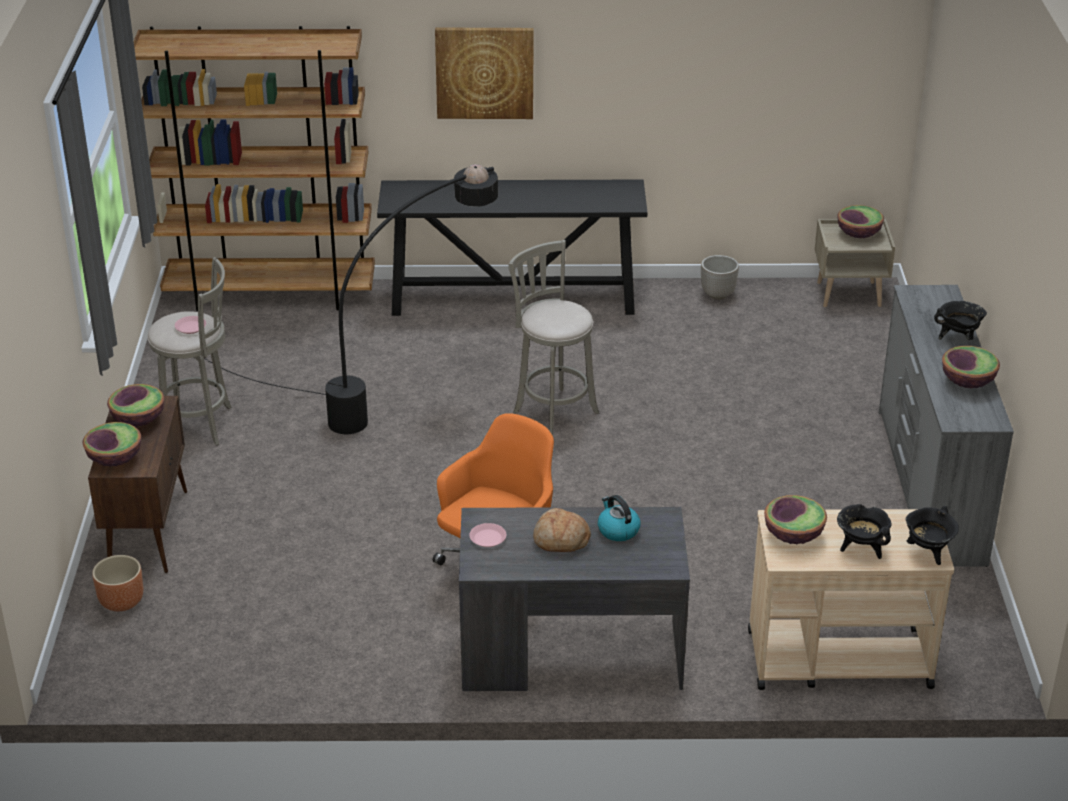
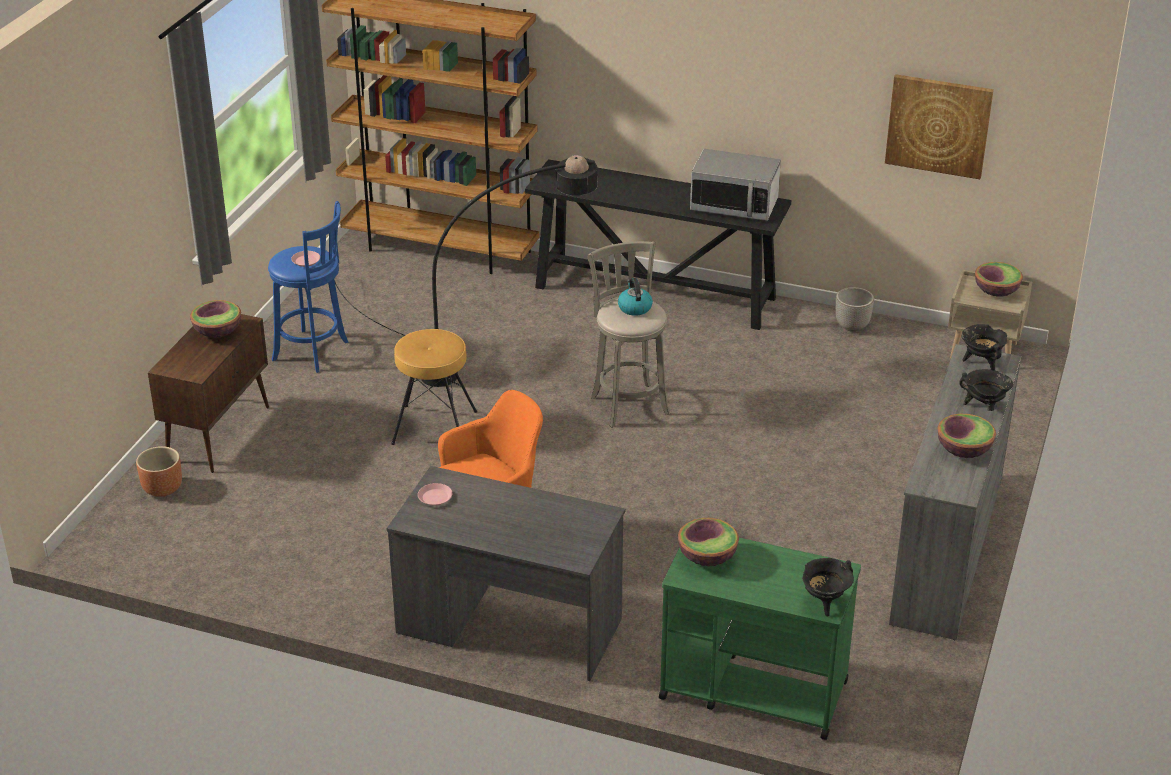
camera: 20 degrees right, 0 degrees up
(115, 458) = (178, 361): bowl -> none
(201, 425) = (314, 352): grey stool -> blue stool
(374, 474) = (434, 427): none -> brown stool
(484, 72) = (646, 71): picture -> picture (938, 125)
(561, 540) = (497, 513): bread -> none
(594, 194) = (734, 205): none -> microwave
(617, 530) = (553, 516): kettle -> kettle (634, 308)
(837, 658) = (752, 689): beige cart -> green cart
(861, 548) = (763, 584): black cooking pot -> black cooking pot (981, 362)

